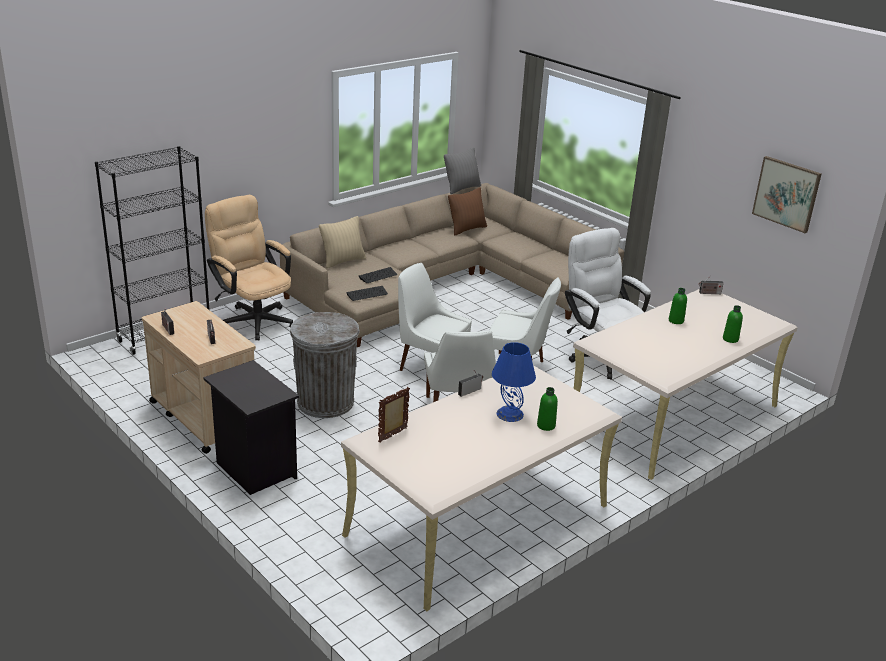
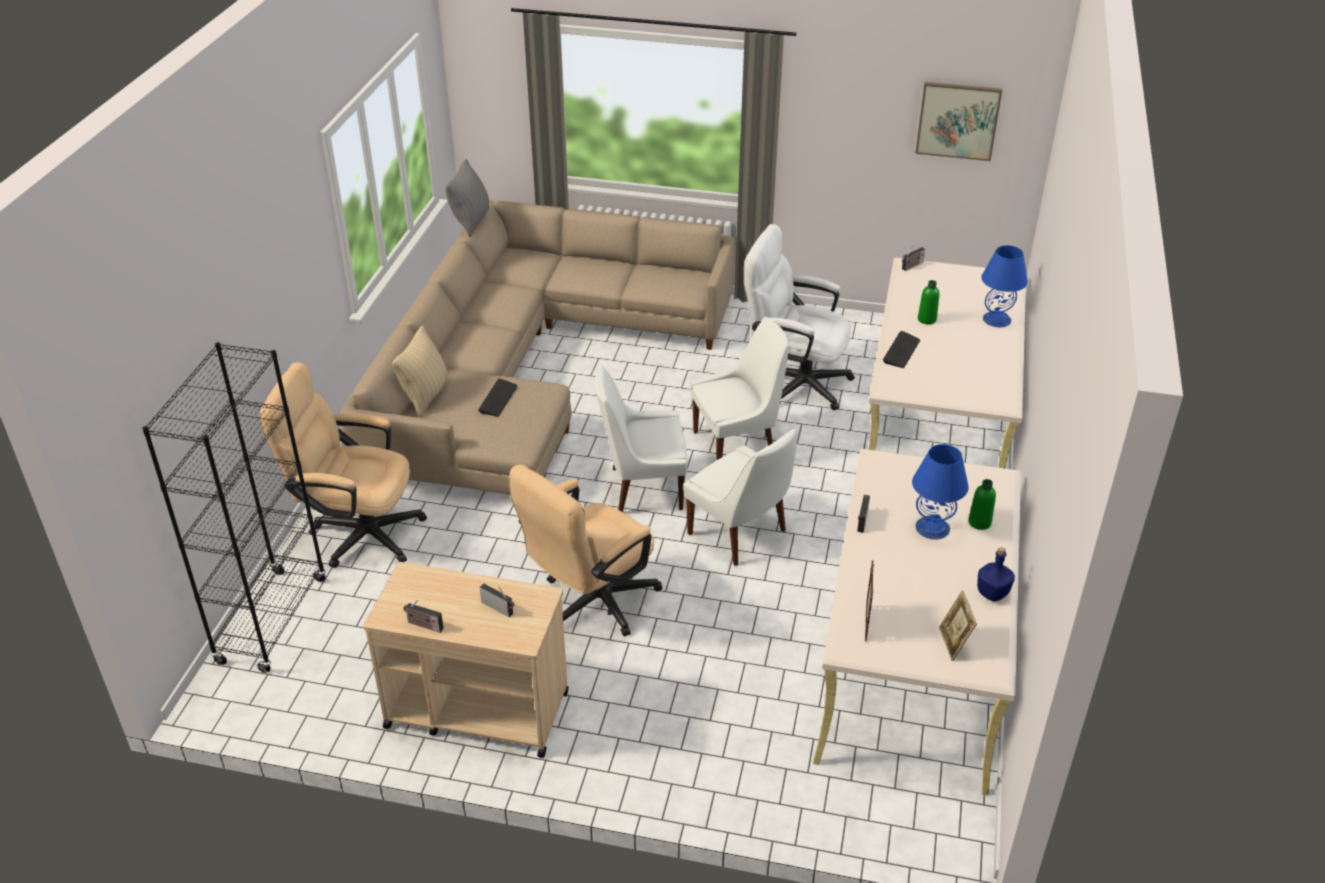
camera: 35 degrees left, 10 degrees up
(254, 469) = (623, 742): black nightstand -> none
(325, 402) = (591, 604): grey trash can -> beige office chair
(367, 294) = (517, 432): keyboard -> keyboard (901, 351)
(431, 470) = (953, 643): none -> picture frame
(467, 229) = (511, 277): brown pillow -> none
(497, 460) = (992, 593): none -> blue bottle
(730, 339) = (997, 319): green bottle -> blue table lamp

